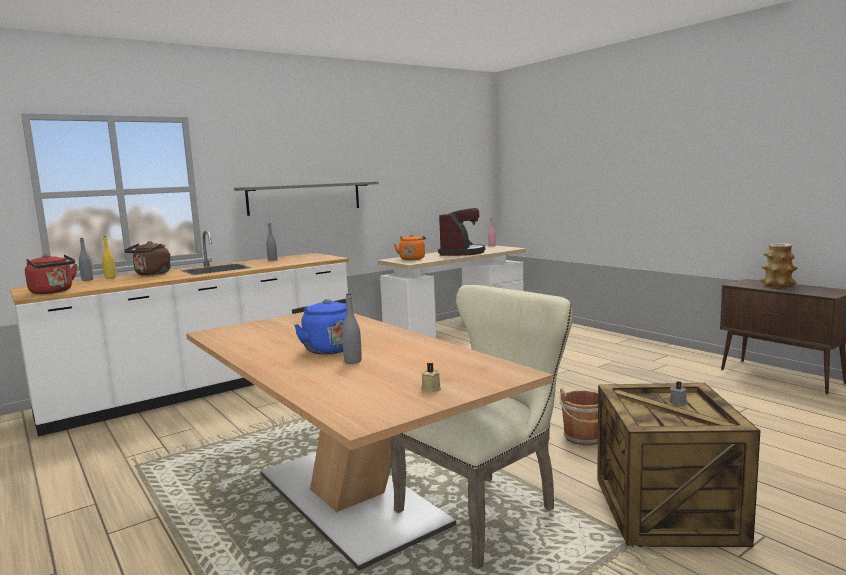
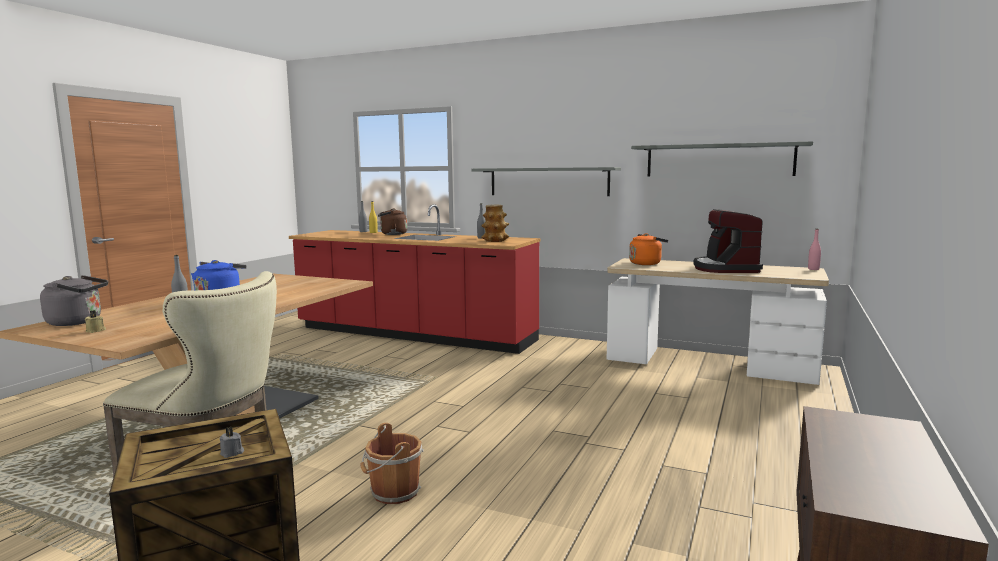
camera: 60 degrees right, 0 degrees up
(53, 292) = (316, 235): red kettle -> none
(207, 388) = (413, 335): white counter -> red counter
(360, 400) = (78, 322): none -> grey kettle
(429, 174) = (719, 160): none -> grey shelf
(462, 253) = (725, 268): coffee machine -> coffee machine turned 105 degrees clockwise
(777, 285) = (882, 449): vase -> vase (495, 240)

